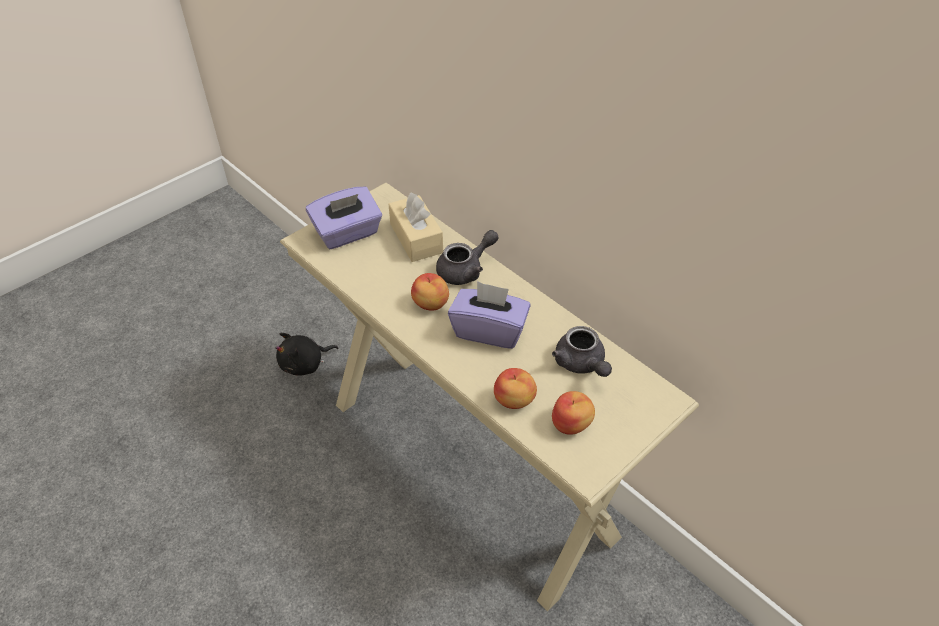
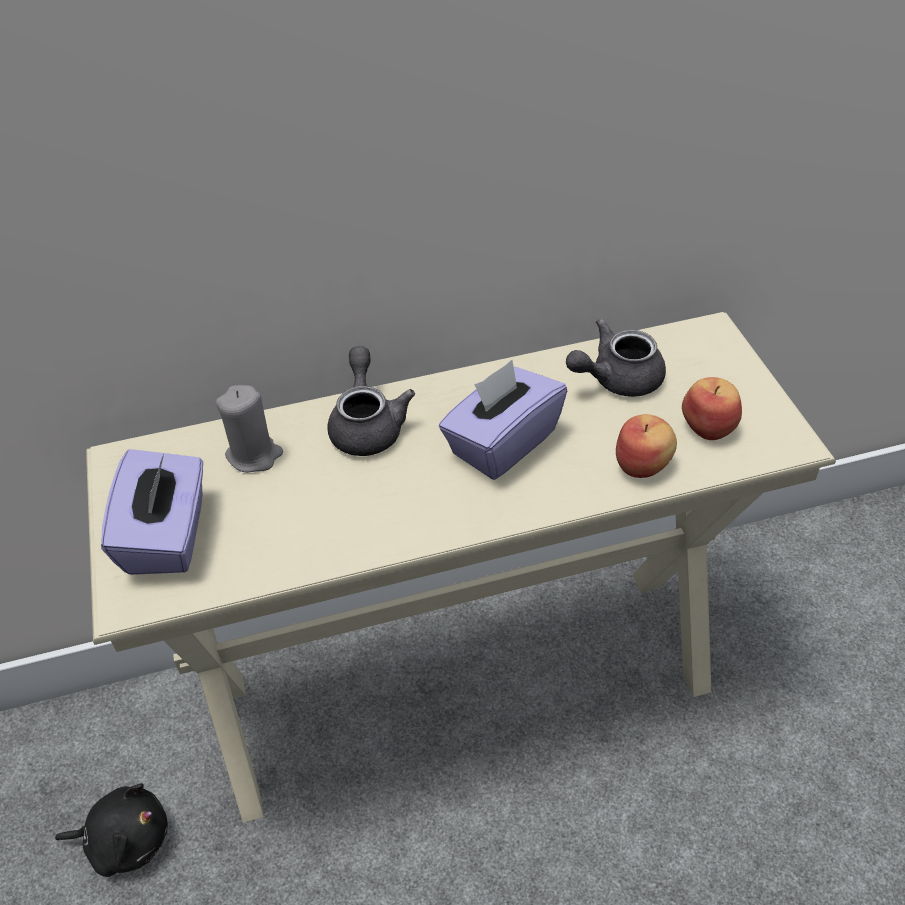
camera: 60 degrees left, 0 degrees up
(305, 364) = (125, 840): black plush toy -> black plush toy turned 90 degrees counterclockwise
(416, 238) = (254, 455): beige tissue box -> grey candle
(430, 304) = (407, 487): apple -> none
(581, 364) = (616, 379): grey teapot -> grey teapot turned 150 degrees clockwise

